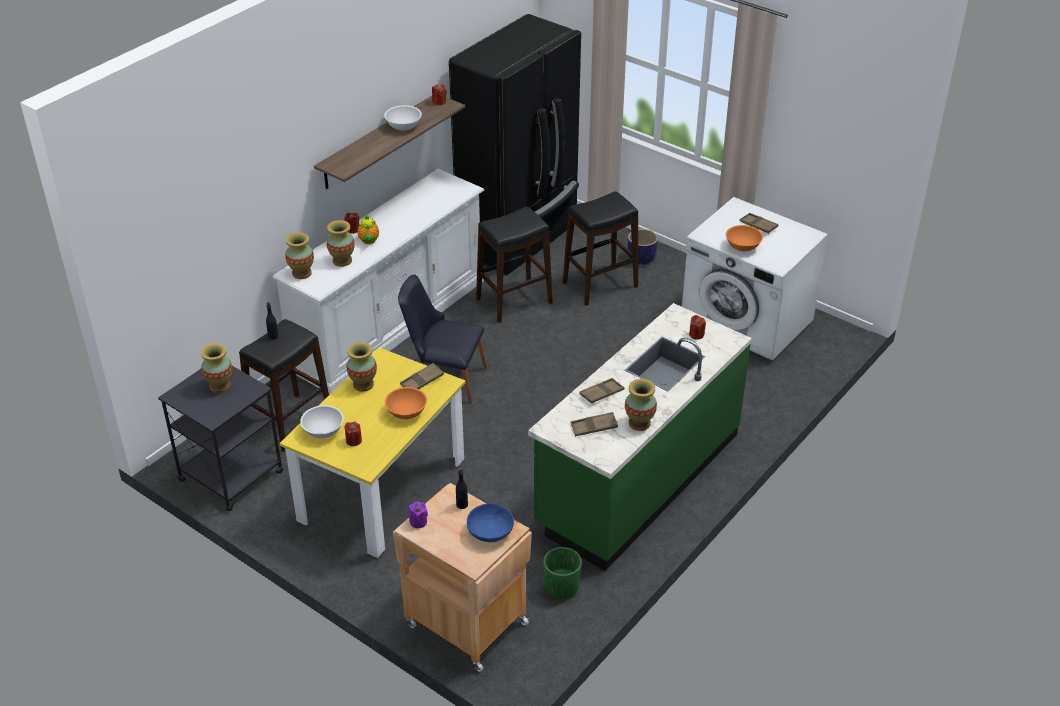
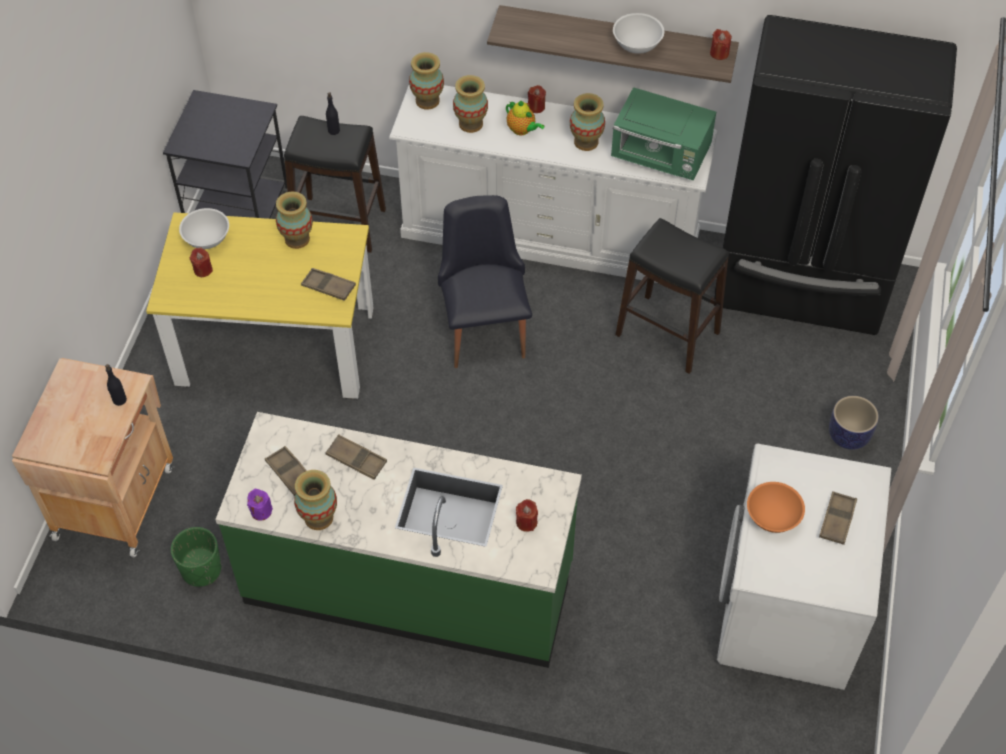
camera: 65 degrees right, 15 degrees up
(220, 386) = (232, 126): vase -> vase (586, 142)
(369, 241) = (522, 130): teapot -> teapot turned 105 degrees counterclockwise
(406, 412) = (269, 294): orange bowl -> none
(418, 522) = (79, 373): purple candle -> purple candle (261, 511)
(442, 195) = (661, 156): none -> green microwave
(490, 532) = (87, 441): blue bowl -> none
(600, 284) = (761, 410): black stool -> none

